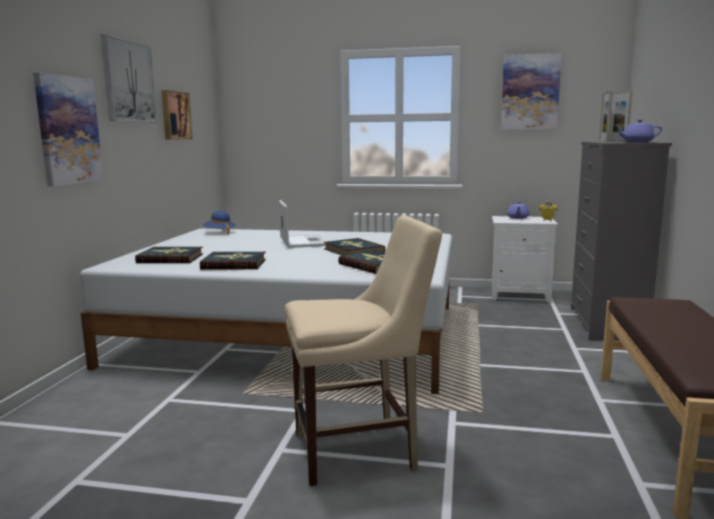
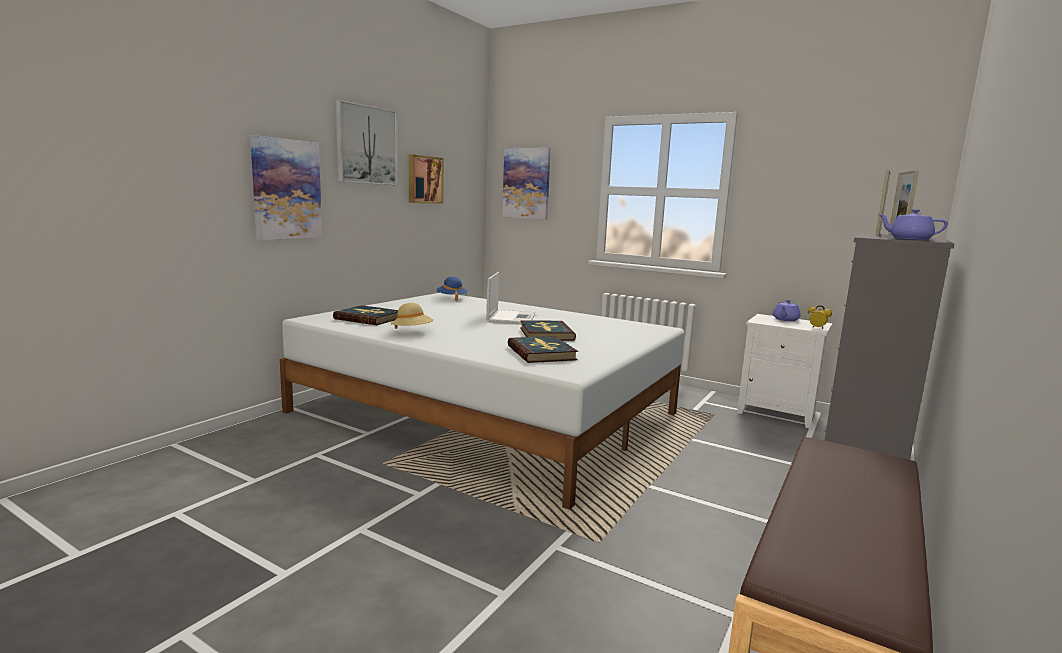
camera: 20 degrees right, 0 degrees up
(234, 264) = (412, 332): book -> beige hat
(361, 450) = (432, 551): beige chair -> none
(530, 92) = (818, 168): picture -> picture (526, 183)

